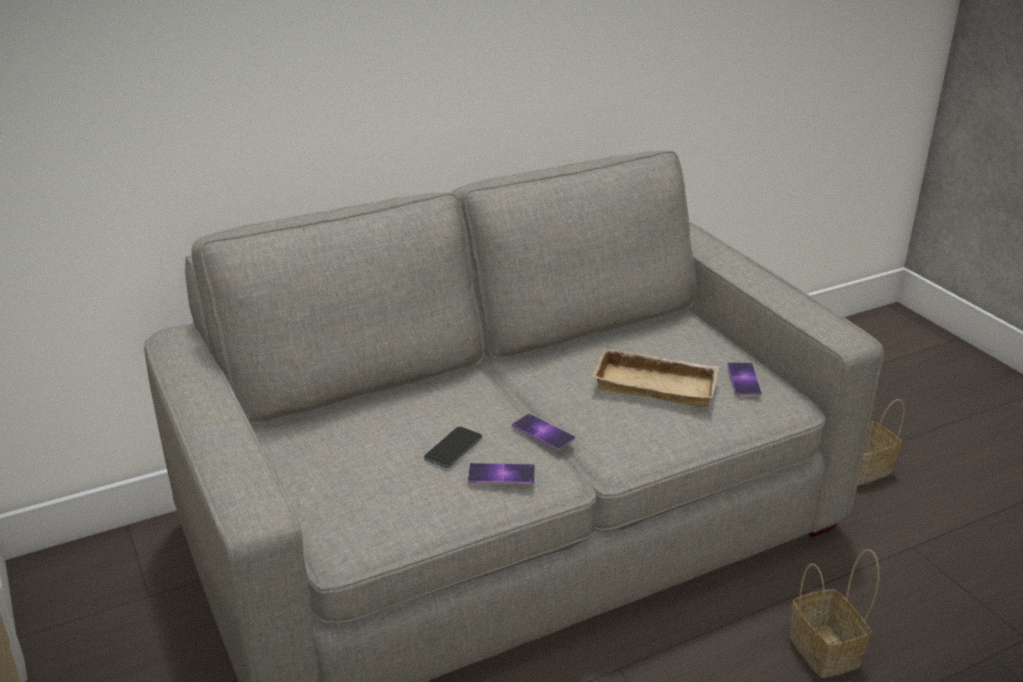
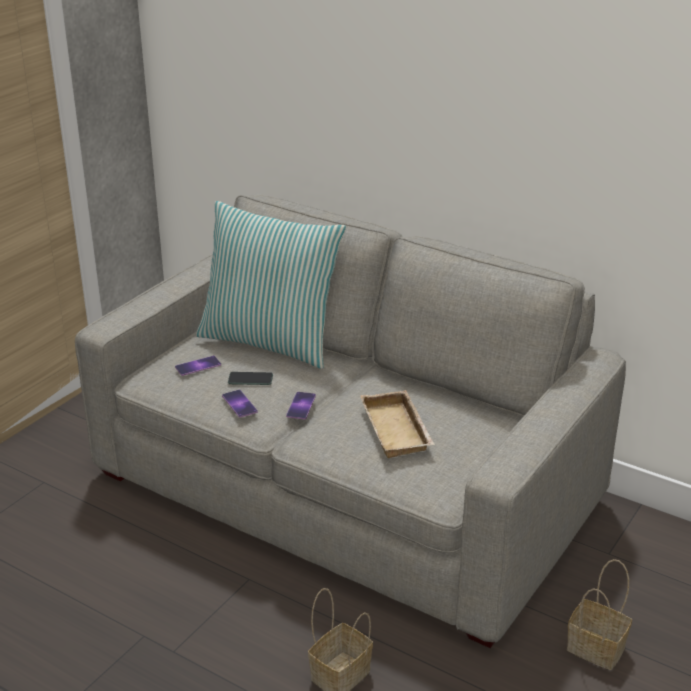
camera: 60 degrees right, 0 degrees up
(373, 408) = (270, 341): none -> pillow
(743, 379) = (449, 467): phone -> phone (198, 366)

